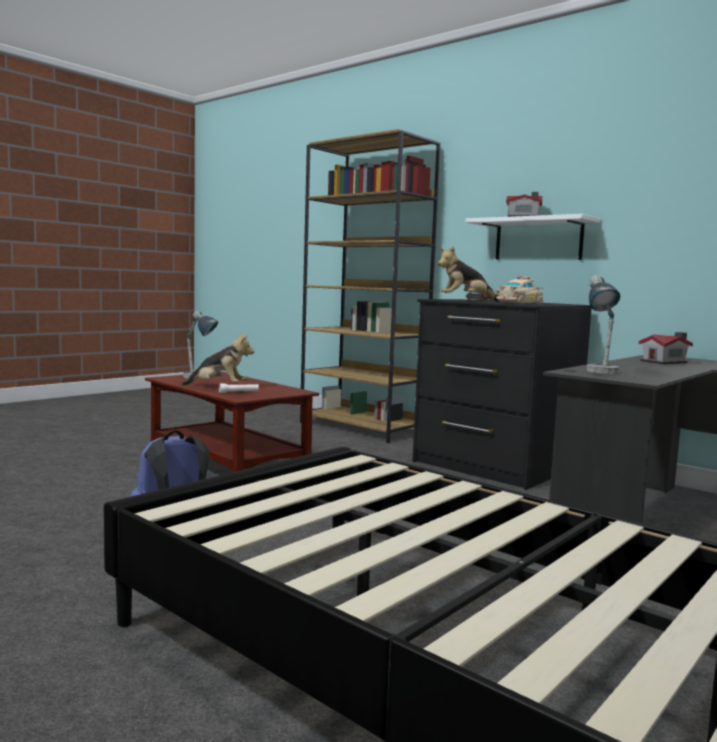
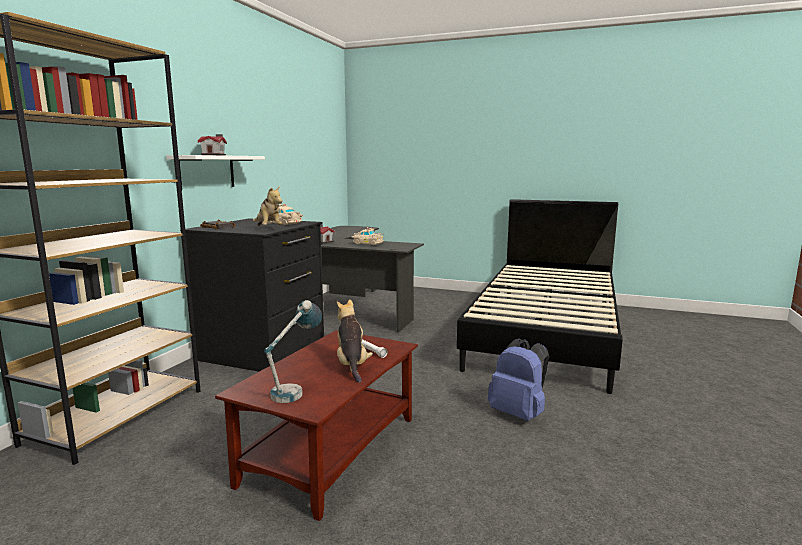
camera: 110 degrees left, 5 degrees up
(600, 373) = (395, 246): table lamp -> none
(644, 370) = (367, 243): none -> beige toy car

